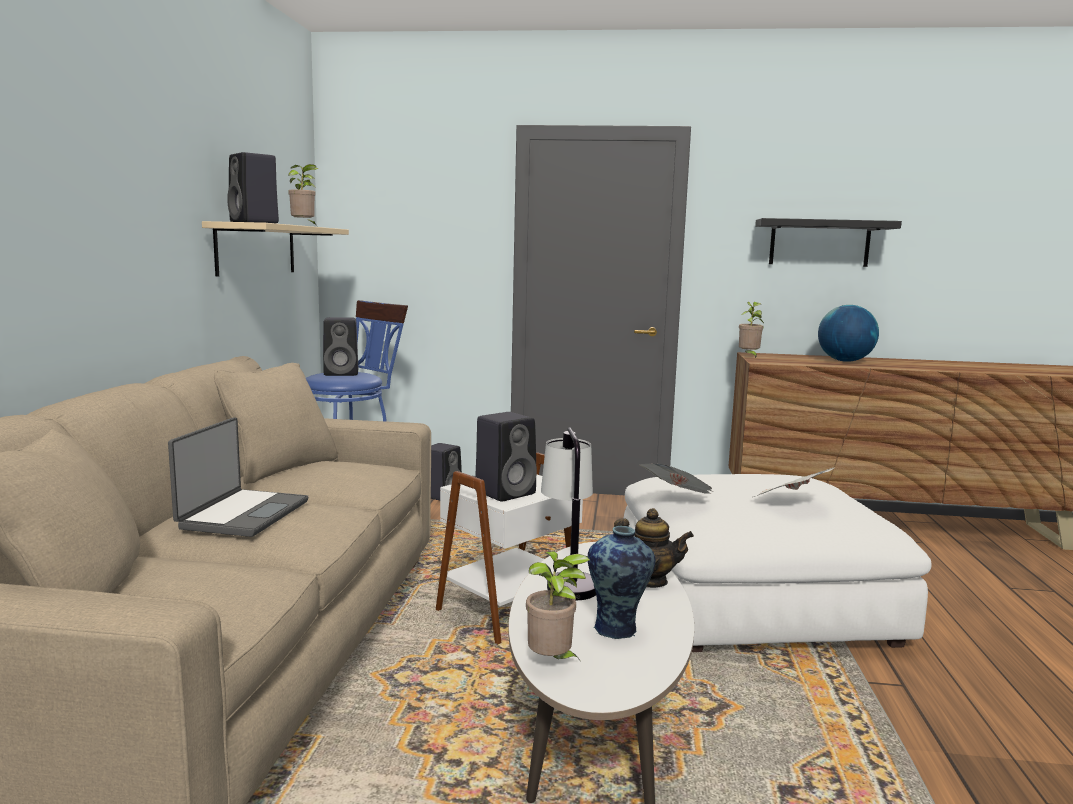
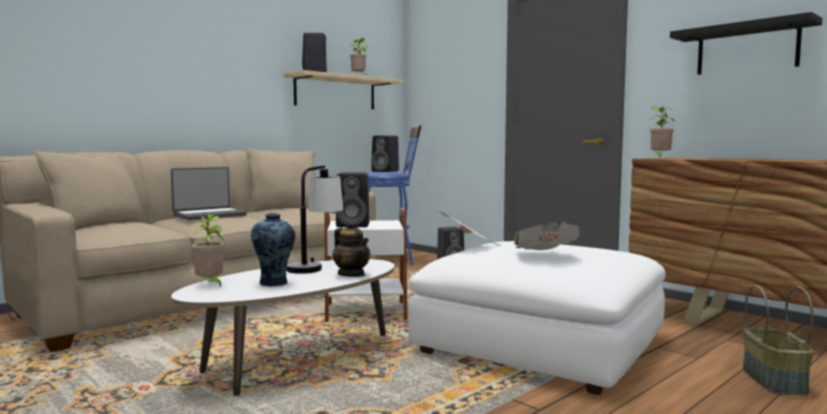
camera: 40 degrees right, 5 degrees down
(844, 361) = (750, 159): globe -> none
(952, 582) = (775, 381): none -> basket

